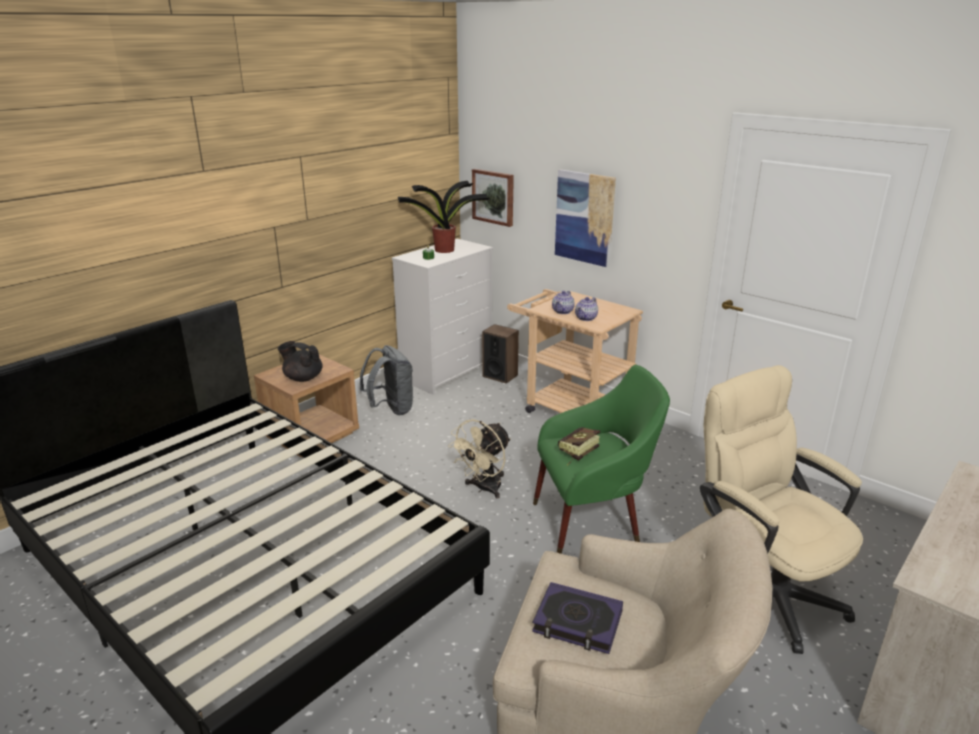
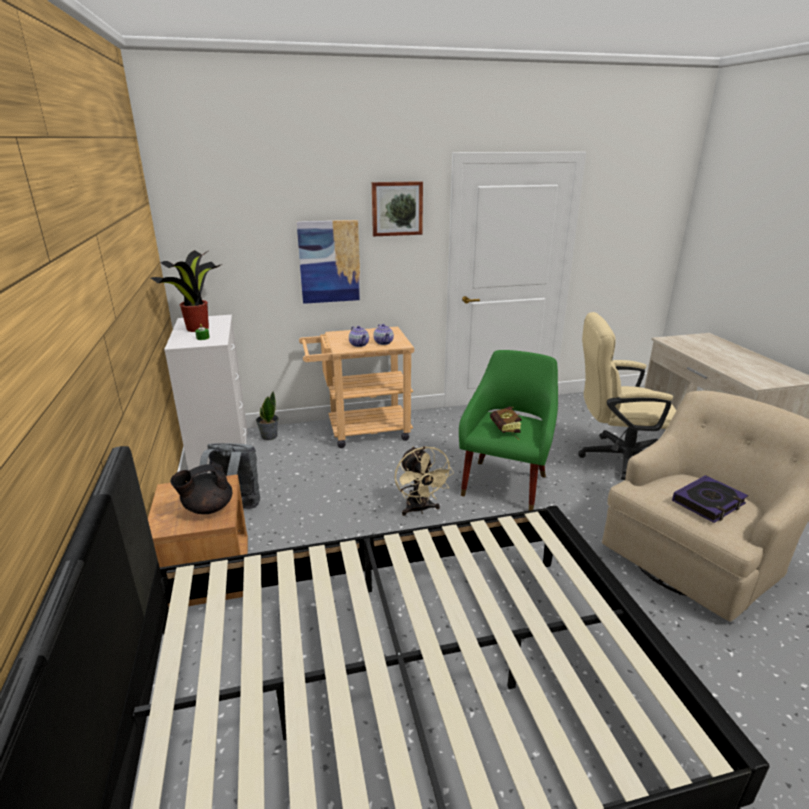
camera: 55 degrees left, 0 degrees up
(493, 197) = (215, 264): picture -> picture (397, 208)
(500, 375) = (269, 436): speaker -> potted plant

